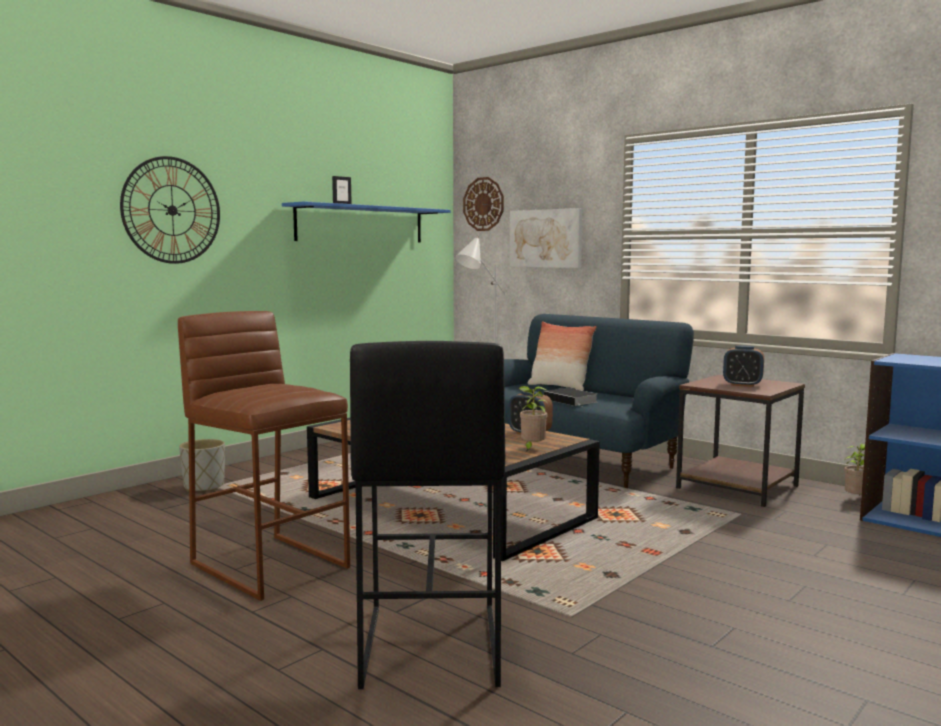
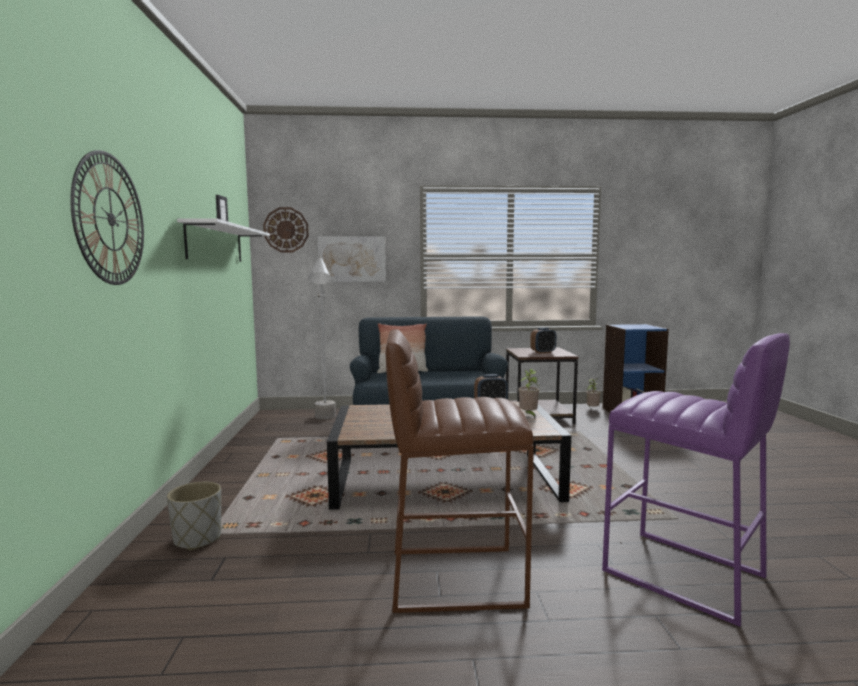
camera: 45 degrees left, 0 degrees up
(361, 224) = (215, 244): blue shelf -> white shelf
(429, 645) = (684, 574): black stool -> purple stool
(572, 400) = (445, 379): book -> none

